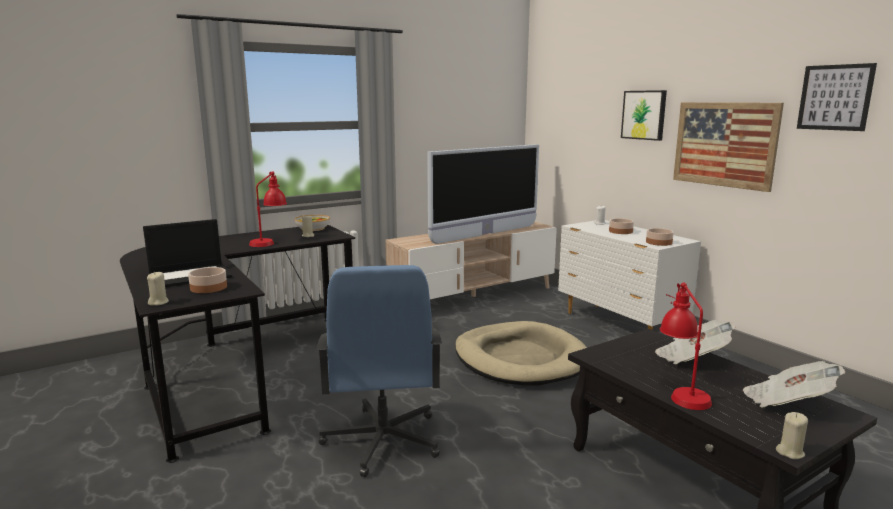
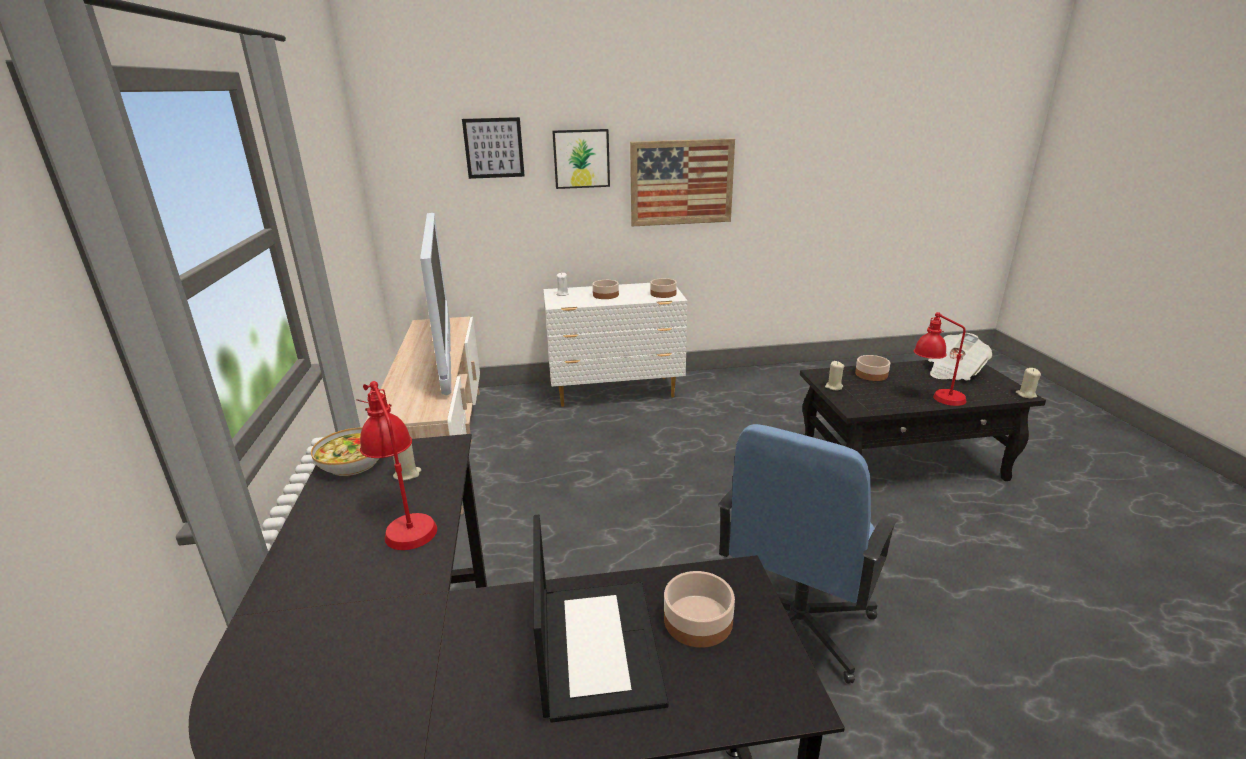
camera: 65 degrees left, 10 degrees up
(158, 302) = (773, 697): beige candle -> beige candle (833, 387)
(382, 441) = (795, 624): blue office chair -> blue office chair turned 105 degrees clockwise
(520, 359) = (650, 470): beige dog bed -> none
(691, 358) = (871, 374): newspaper -> bowl
(835, 97) = (775, 132): picture -> picture (494, 148)

